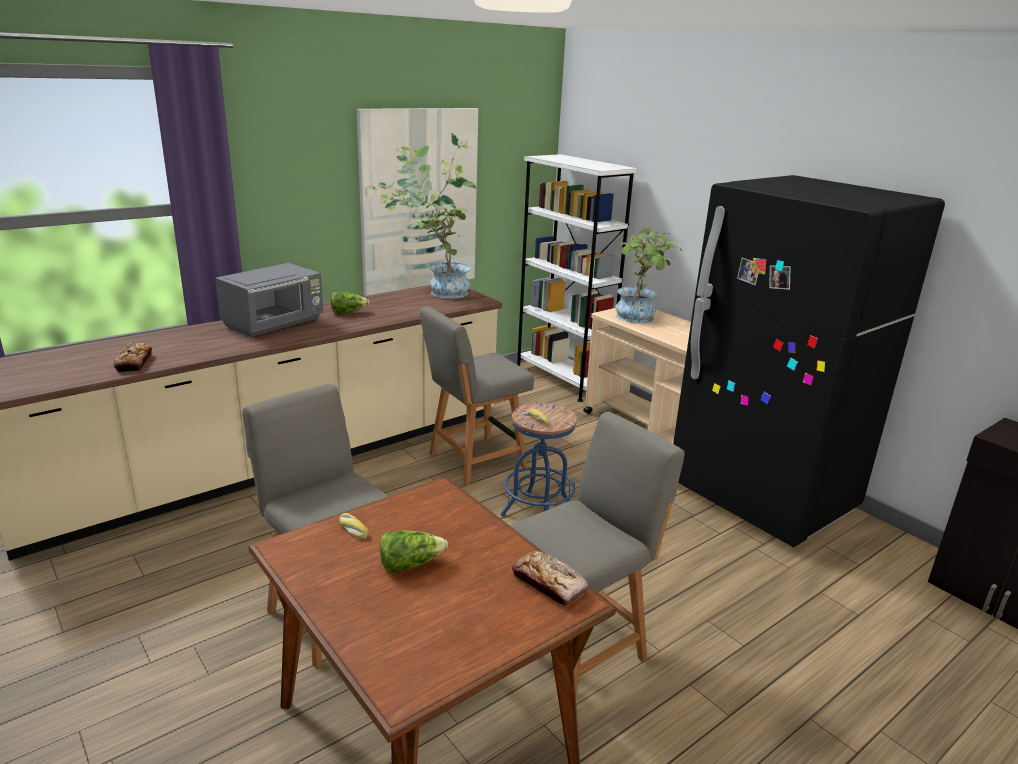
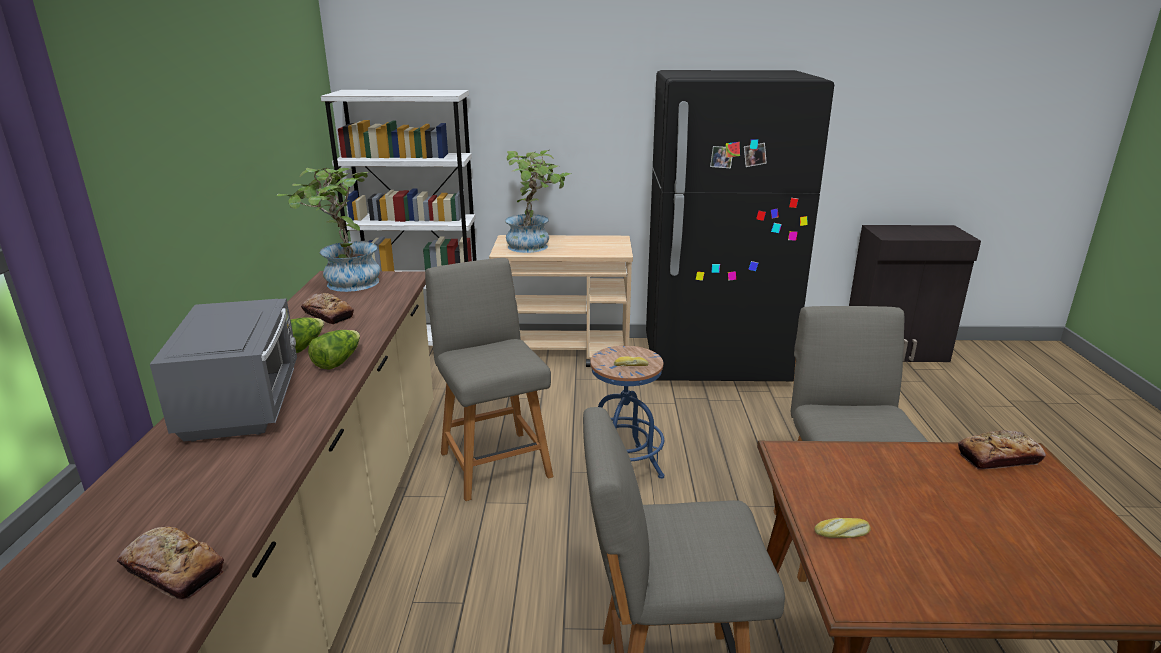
camera: 50 degrees left, 0 degrees up
(396, 303) = (328, 315): none -> bread
(410, 564) = (934, 519): lettuce -> lettuce (338, 361)
(419, 201) = (252, 173): picture -> none
(474, 461) = (494, 462): grey chair -> grey chair turned 150 degrees clockwise

